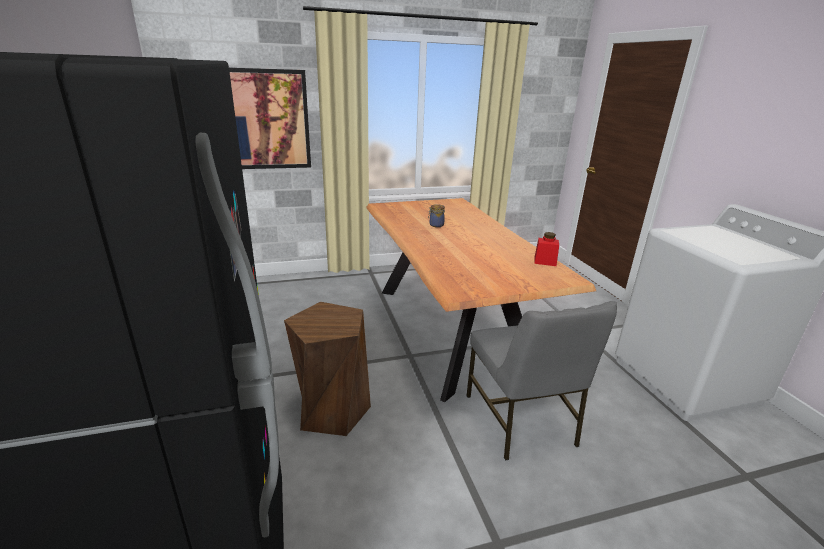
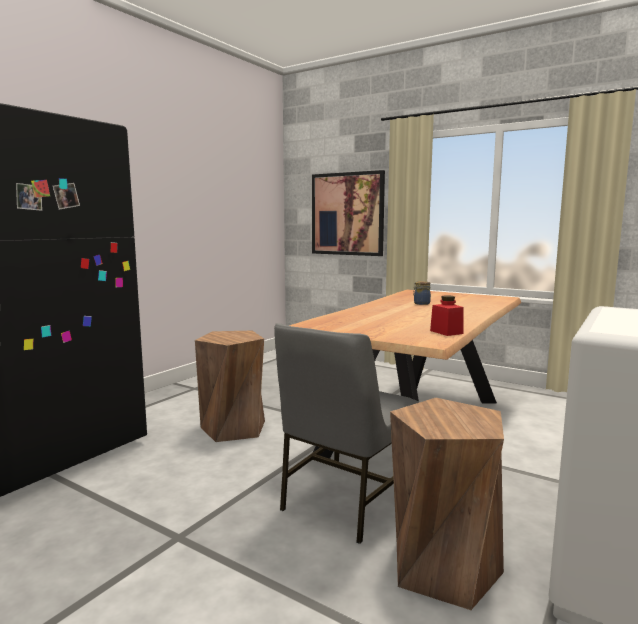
camera: 50 degrees right, 15 degrees down
(624, 428) = (443, 567): none -> brown stool

